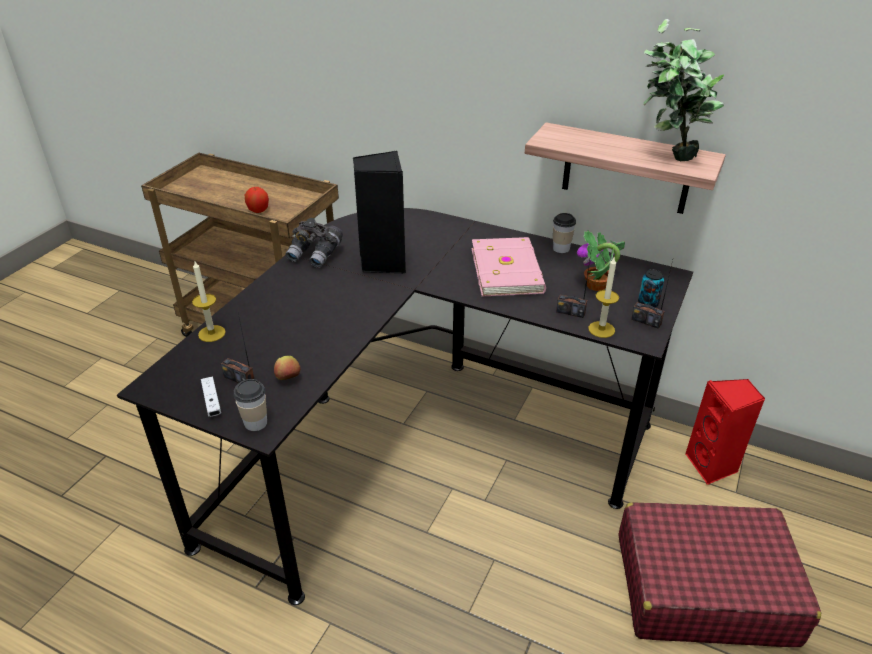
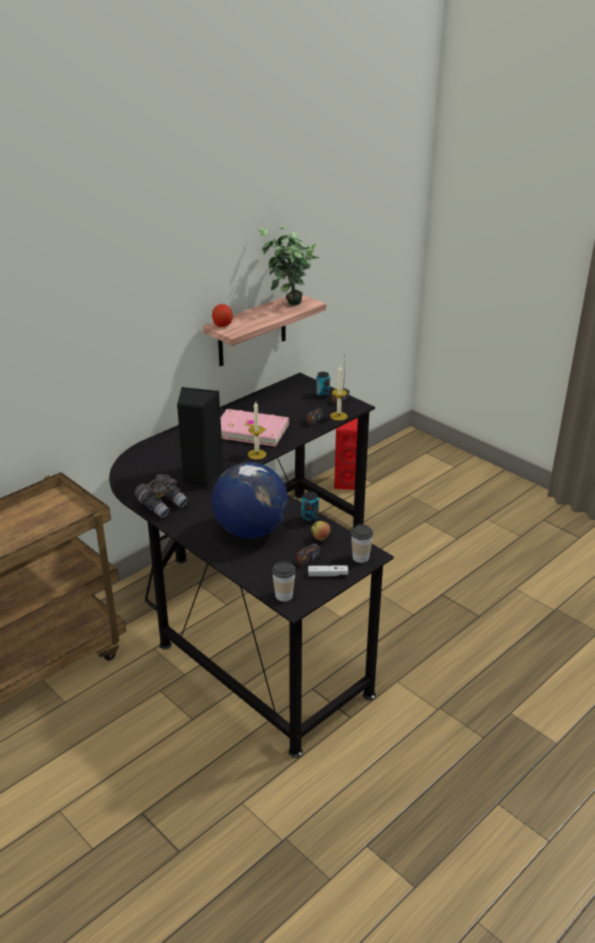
camera: 70 degrees left, 5 degrees down
(212, 333) = (242, 568): candle -> candle (257, 454)
(258, 210) = (47, 528): apple -> apple (222, 325)
(287, 321) = (250, 530): none -> globe
(328, 360) = (310, 519): none -> can
(561, 248) = (240, 405): cup -> cup (284, 595)
(596, 286) = (293, 405): potted plant -> none
(703, 588) = (432, 520): red suitcase -> none

